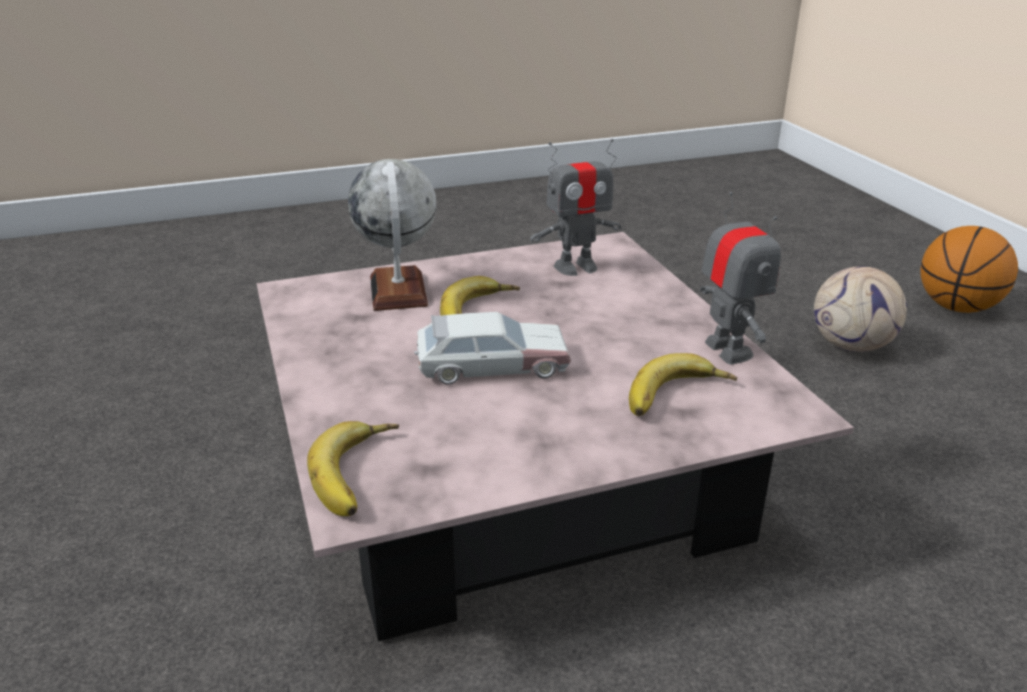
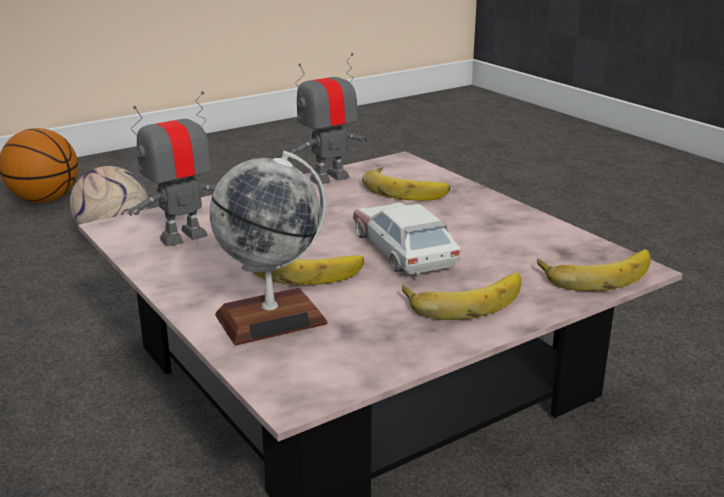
camera: 105 degrees left, 5 degrees down
(366, 376) = (463, 299): none -> banana
(576, 267) = (182, 237): toy robot -> toy robot turned 90 degrees counterclockwise

